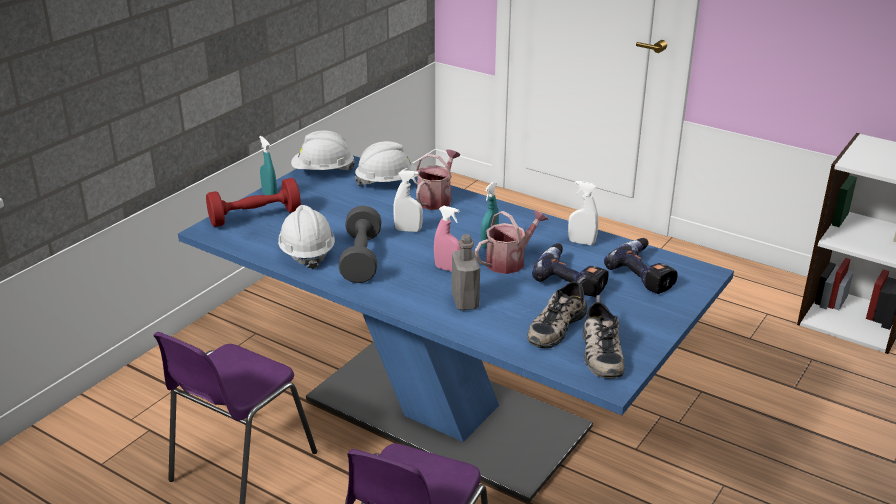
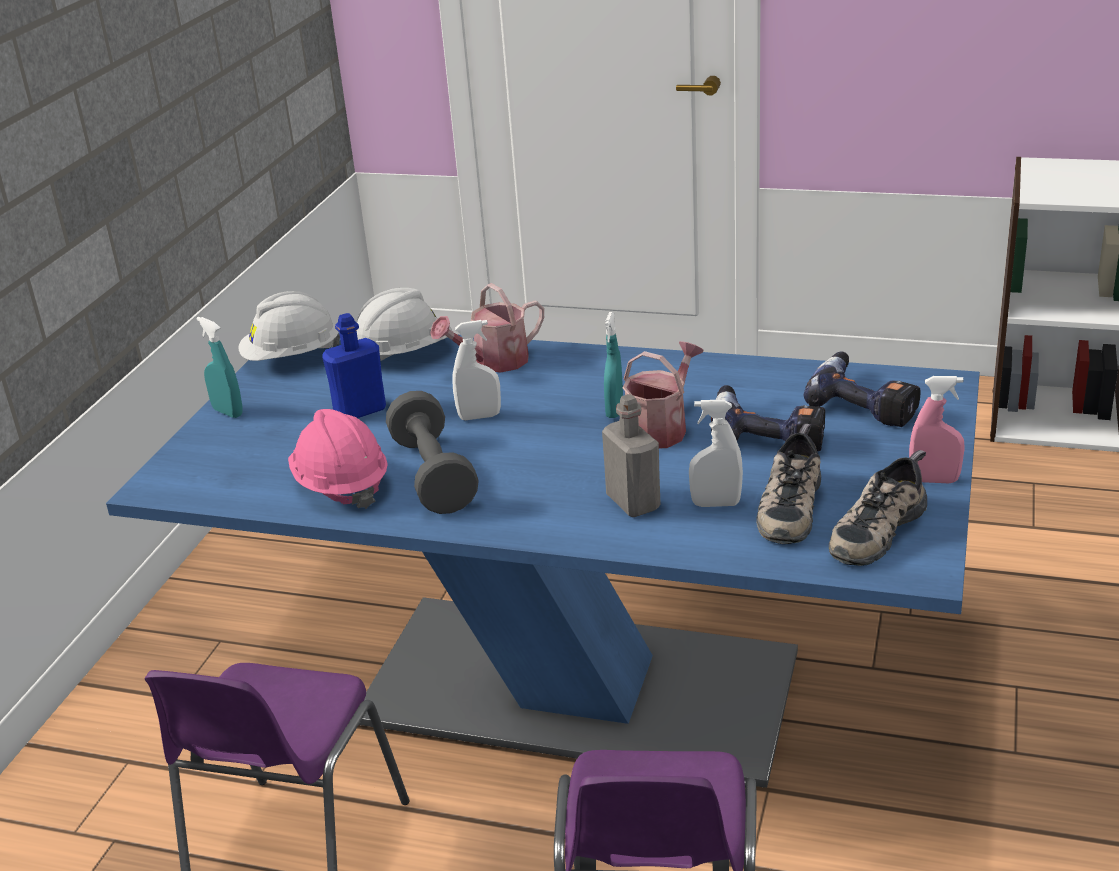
camera: 15 degrees left, 0 degrees up
(255, 217) = (223, 449): red dumbbell -> none
(306, 253) = (341, 486): white hard hat -> pink hard hat
(342, 211) = (360, 411): none -> blue bottle
(436, 199) = (494, 362): watering can -> watering can turned 135 degrees counterclockwise
(447, 269) = (576, 460): pink spray bottle -> pink spray bottle (934, 480)
(581, 242) = (746, 379): white spray bottle -> white spray bottle (716, 504)
(599, 351) = (875, 528): shoe -> shoe turned 60 degrees clockwise

